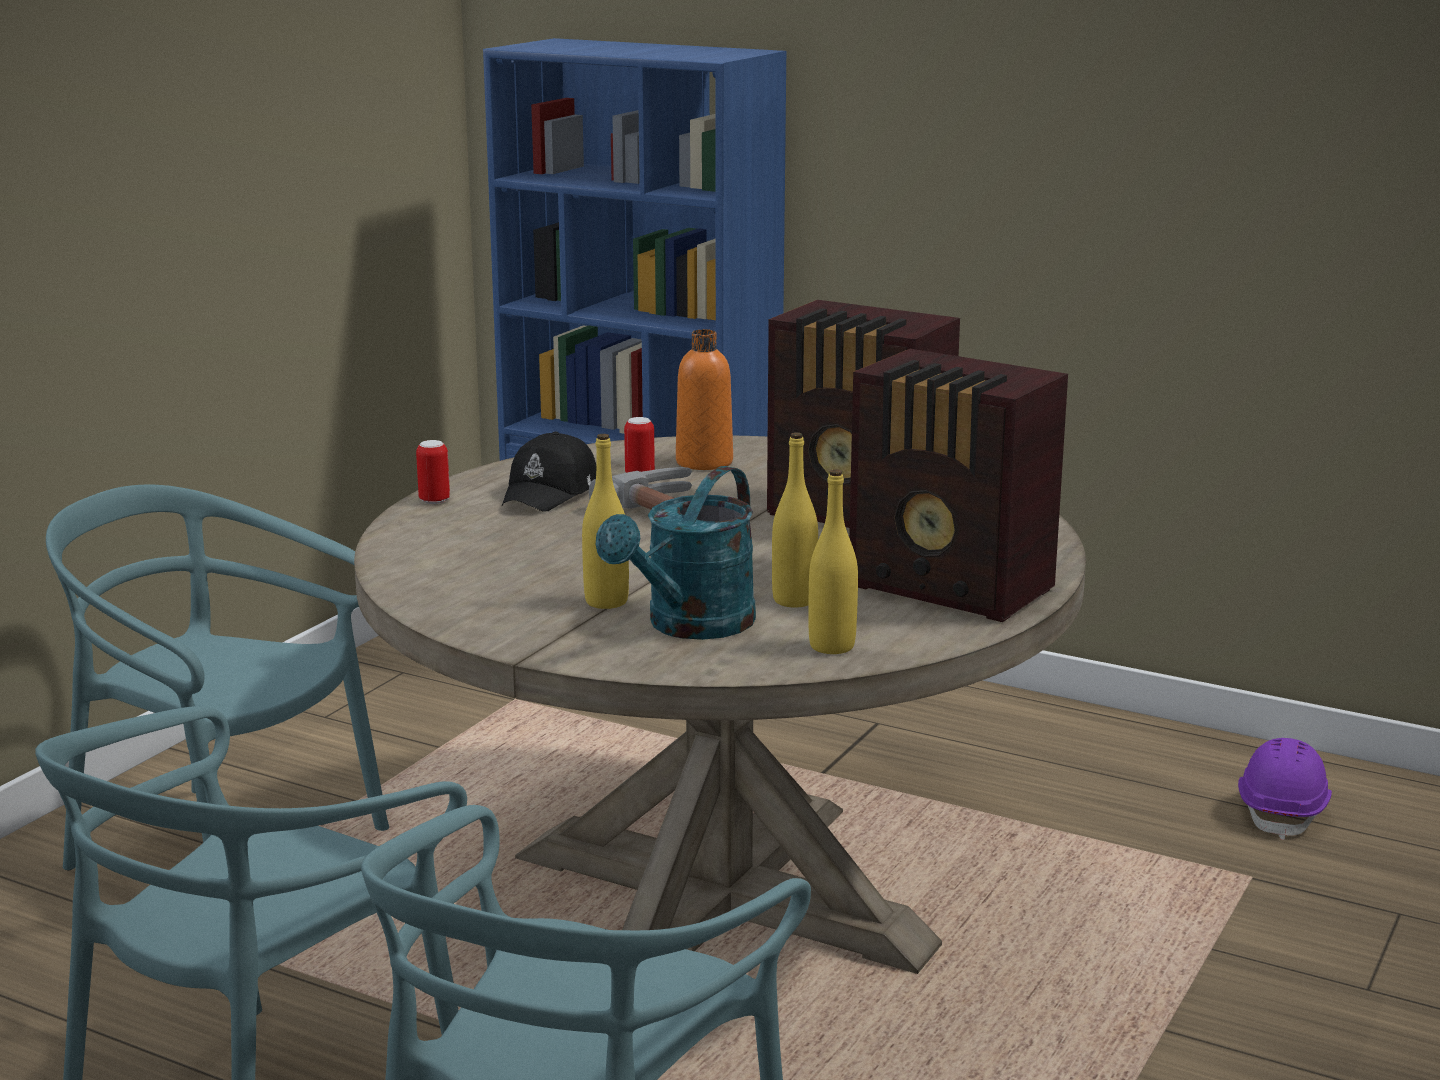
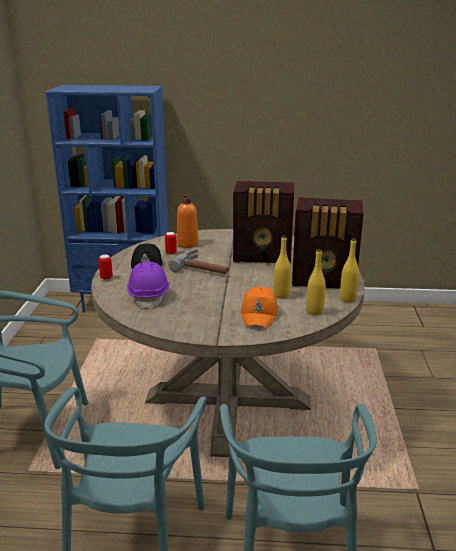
camera: 25 degrees left, 5 degrees up
(606, 602) = (219, 310): yellow bottle -> yellow bottle (347, 299)
(690, 626) = (259, 314): turquoise watering can -> orange cap
(1283, 812) = (365, 324): purple hard hat -> purple hard hat (149, 296)

